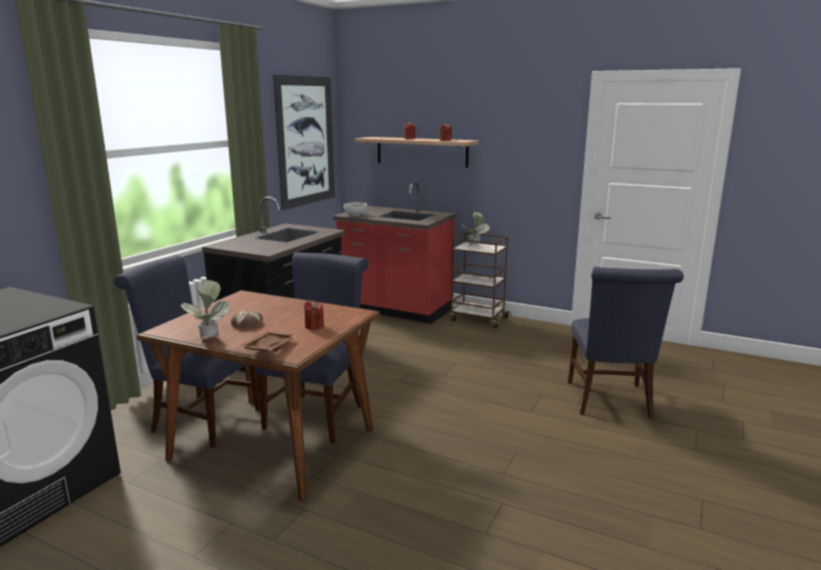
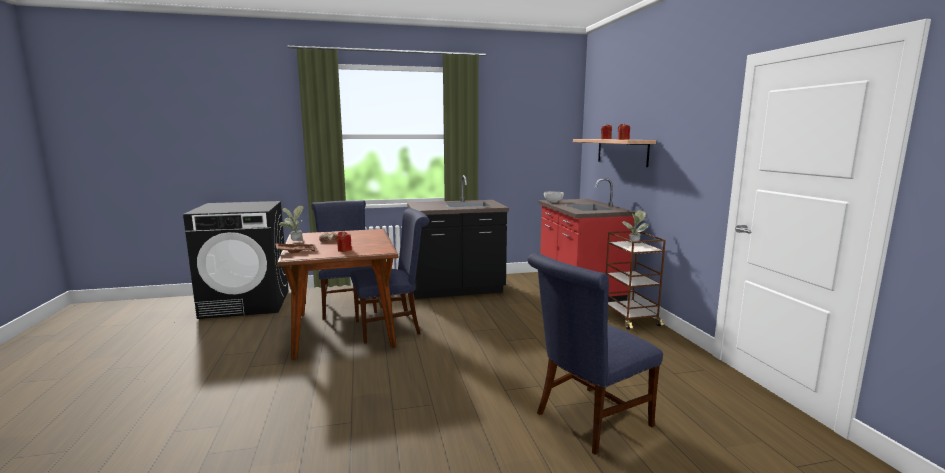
camera: 50 degrees right, 5 degrees down
(305, 141) = (537, 140): picture -> none

